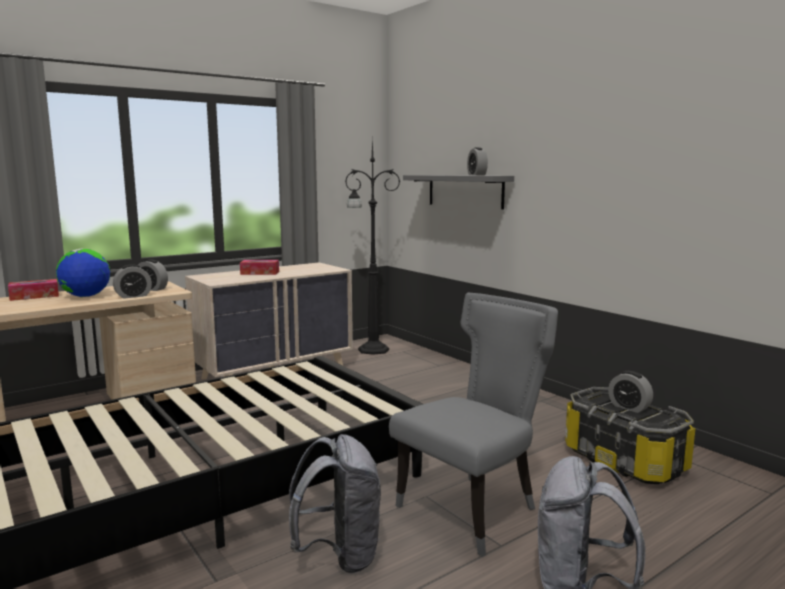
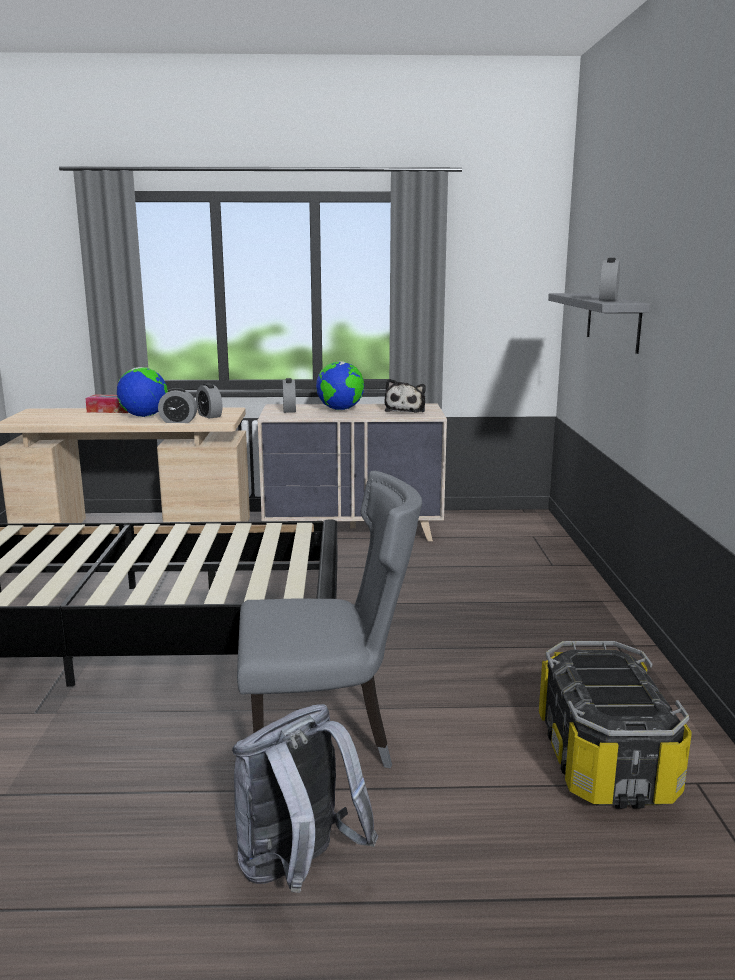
camera: 35 degrees right, 5 degrees up
(260, 273) = (340, 410): tissue box -> globe
(309, 268) = (406, 410): none -> plush toy
(339, 555) = (145, 732): grey backpack -> none
(371, 349) = (497, 526): black floor lamp -> none
(629, 407) = (616, 683): alarm clock -> alarm clock (289, 410)

